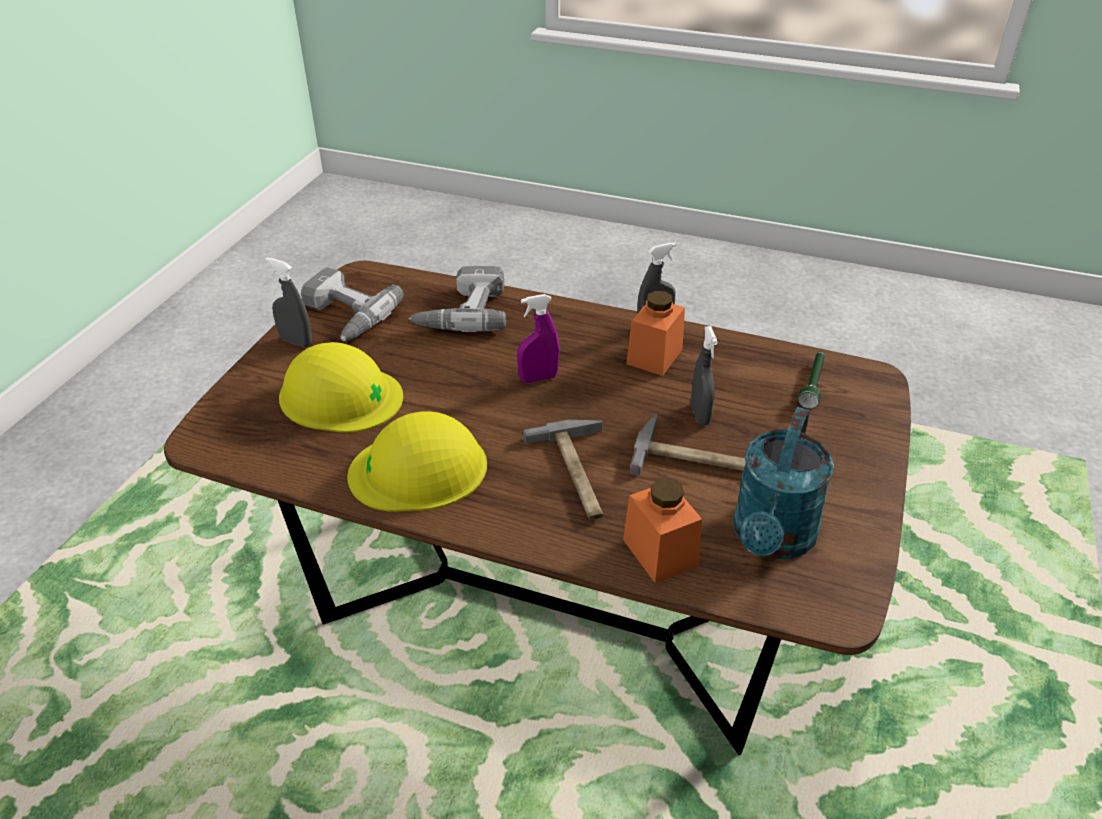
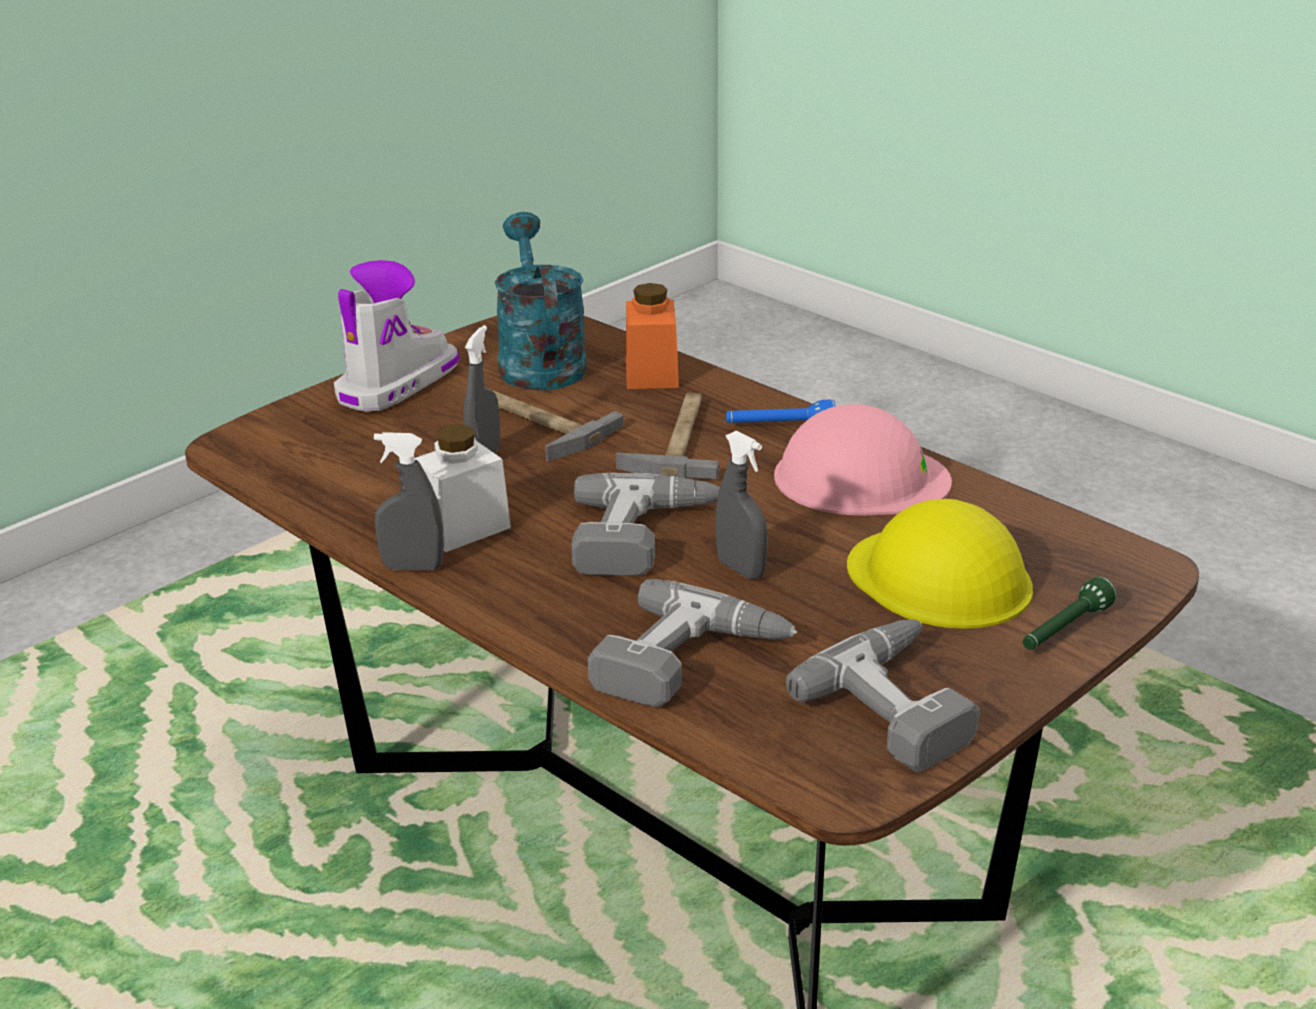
camera: 155 degrees left, 10 degrees down
(296, 341) = (997, 677): grey spray bottle -> grey spray bottle (741, 569)
(419, 469) = (860, 478): yellow hard hat -> pink hard hat
(507, 512) = (780, 427): none -> blue flashlight
(538, 378) = (646, 537): purple spray bottle -> power drill
(654, 356) = (462, 527): orange jar -> white jar
(771, 539) = (539, 361): turquoise watering can -> turquoise watering can turned 60 degrees counterclockwise
(812, 384) = (312, 455): green flashlight -> green flashlight (1064, 630)
(849, 471) = (396, 384): none -> boot

